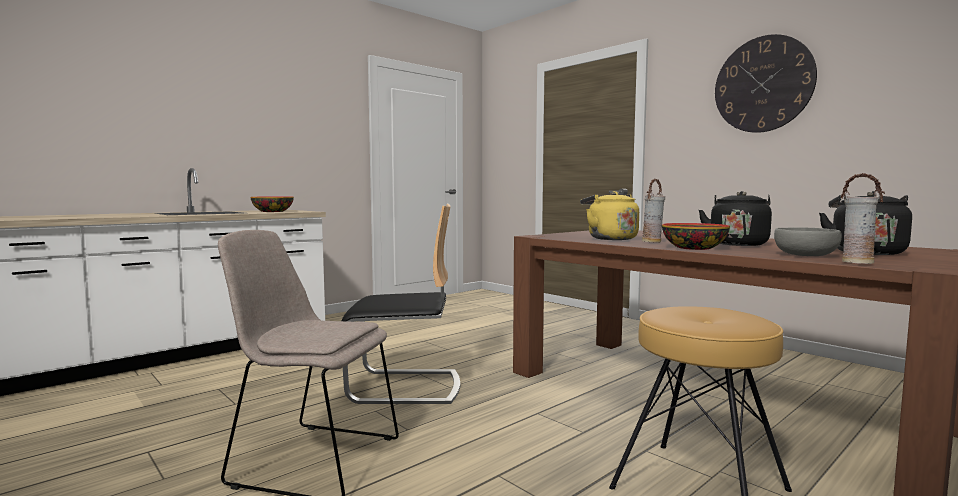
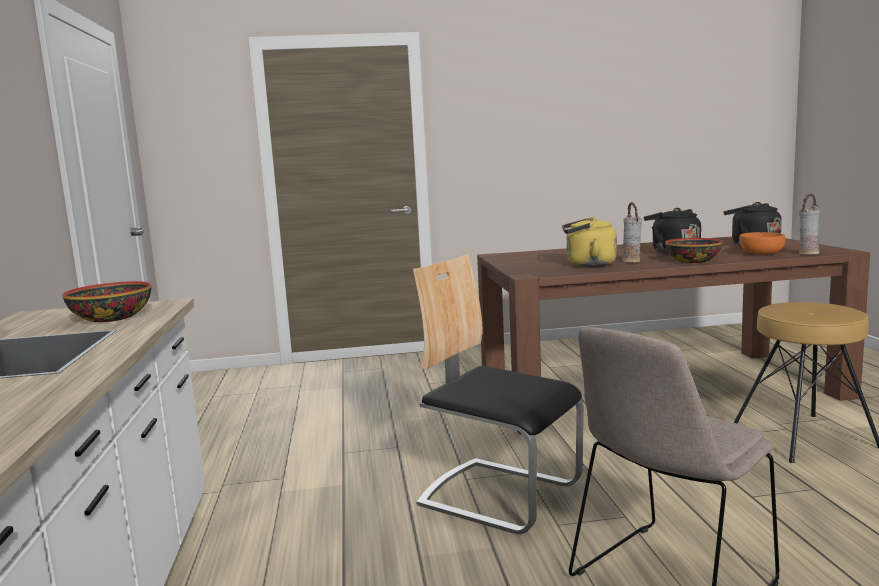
camera: 55 degrees left, 5 degrees up
(405, 387) = (500, 494): chair -> chair turned 90 degrees counterclockwise
(763, 84) = (545, 99): wall clock -> none
(804, 255) = (761, 254): grey bowl -> orange bowl

